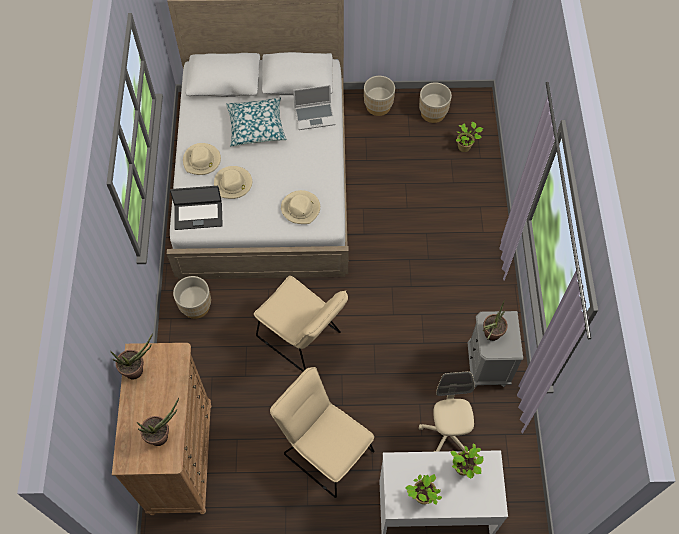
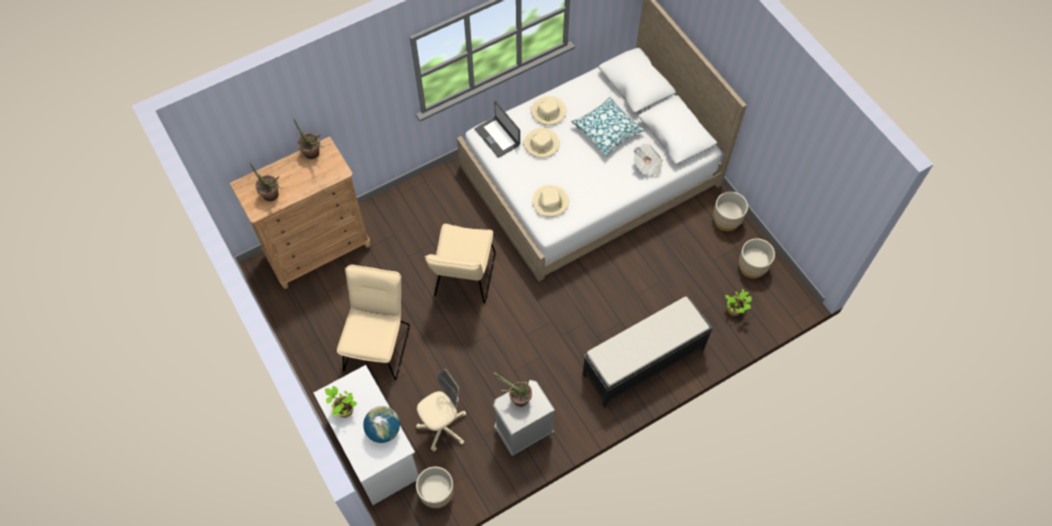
camera: 60 degrees right, 0 degrees up
(196, 306) = (445, 191): beige planter -> beige planter (437, 494)
(315, 116) = (647, 166): laptop -> newspaper
(464, 468) = (383, 430): potted plant -> globe
(473, 237) = (642, 362): none -> black bench

